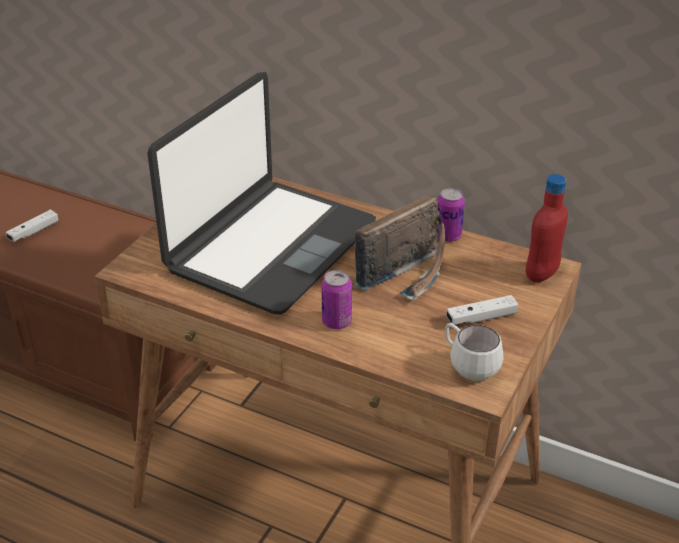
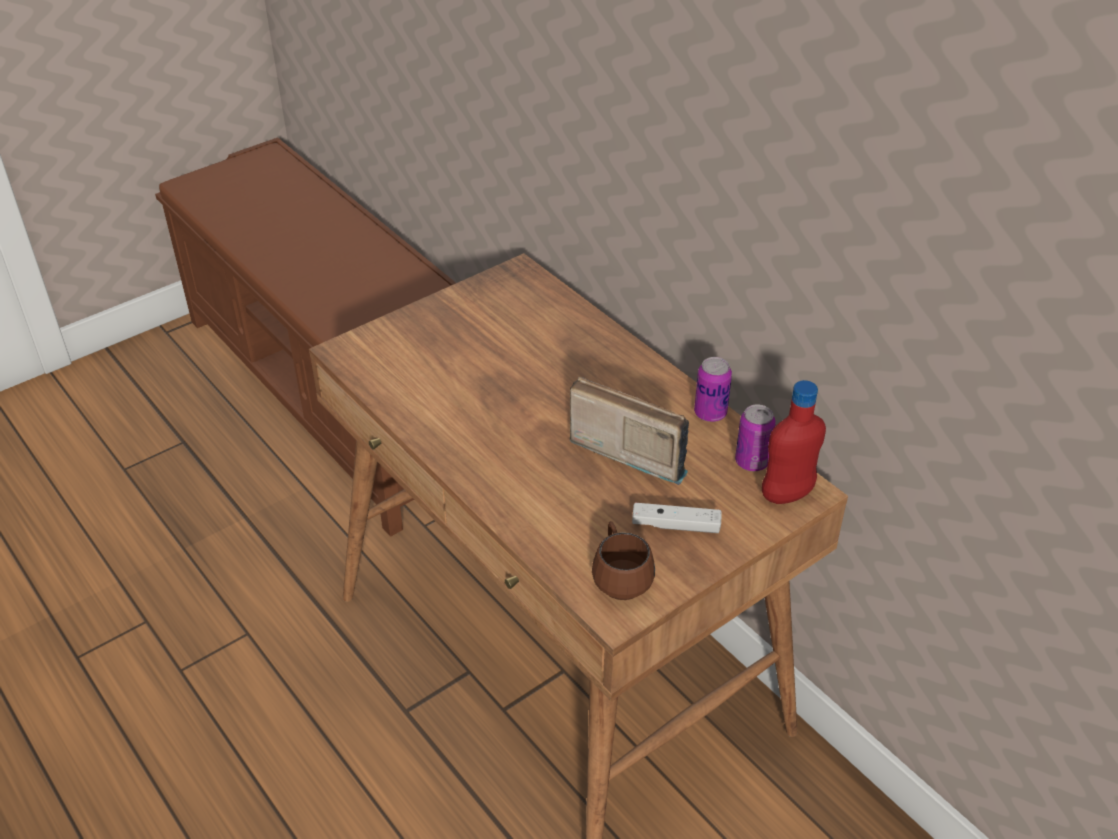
camera: 25 degrees right, 5 degrees up
(33, 232) = (335, 273): white game controller -> none
(270, 246) = (504, 367): laptop -> none
(336, 322) = (513, 478): can -> can (751, 462)
(409, 274) = (631, 447): radio -> radio turned 135 degrees counterclockwise
(468, 365) = (619, 577): white mug -> brown mug

